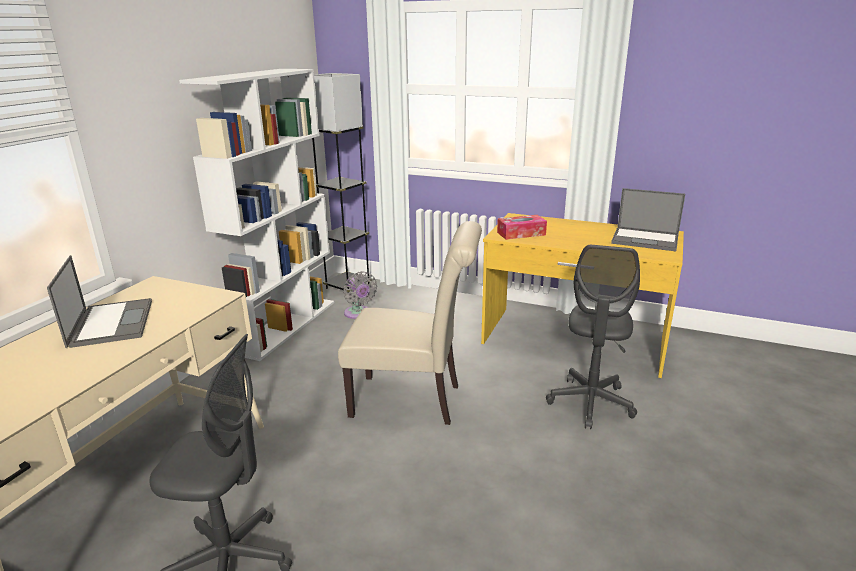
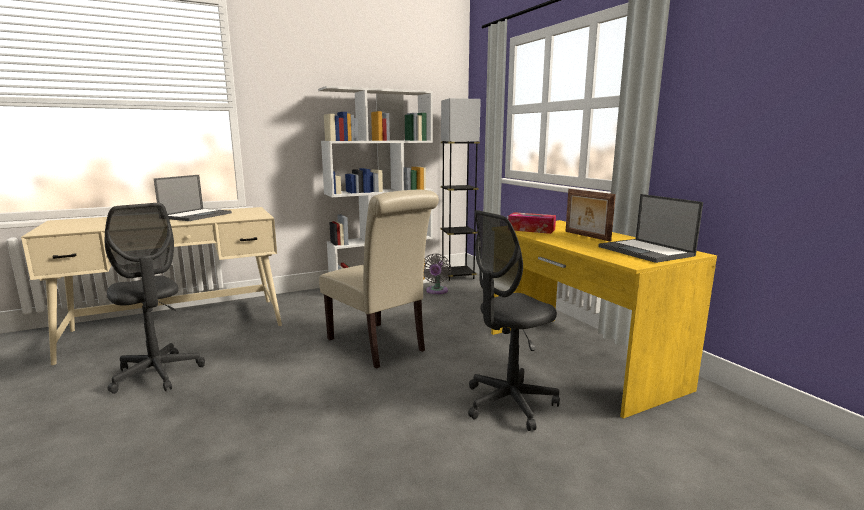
camera: 40 degrees right, 10 degrees down
(575, 231) = (586, 236): none -> picture frame

